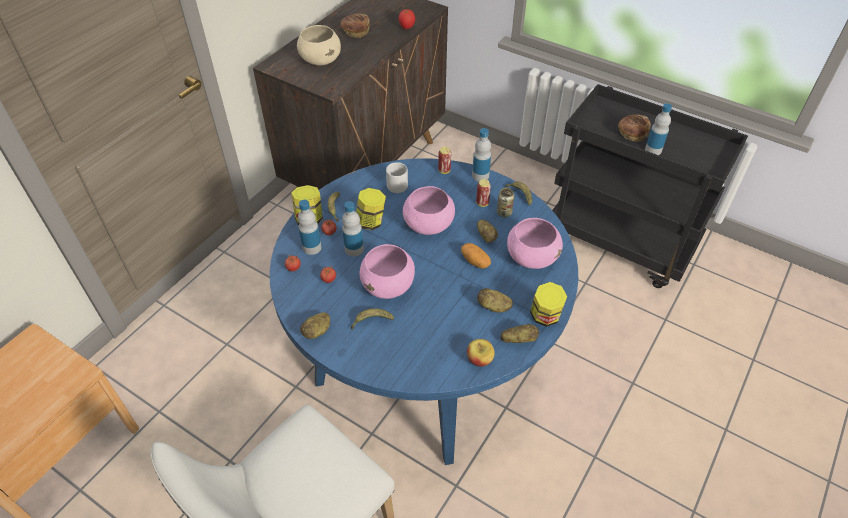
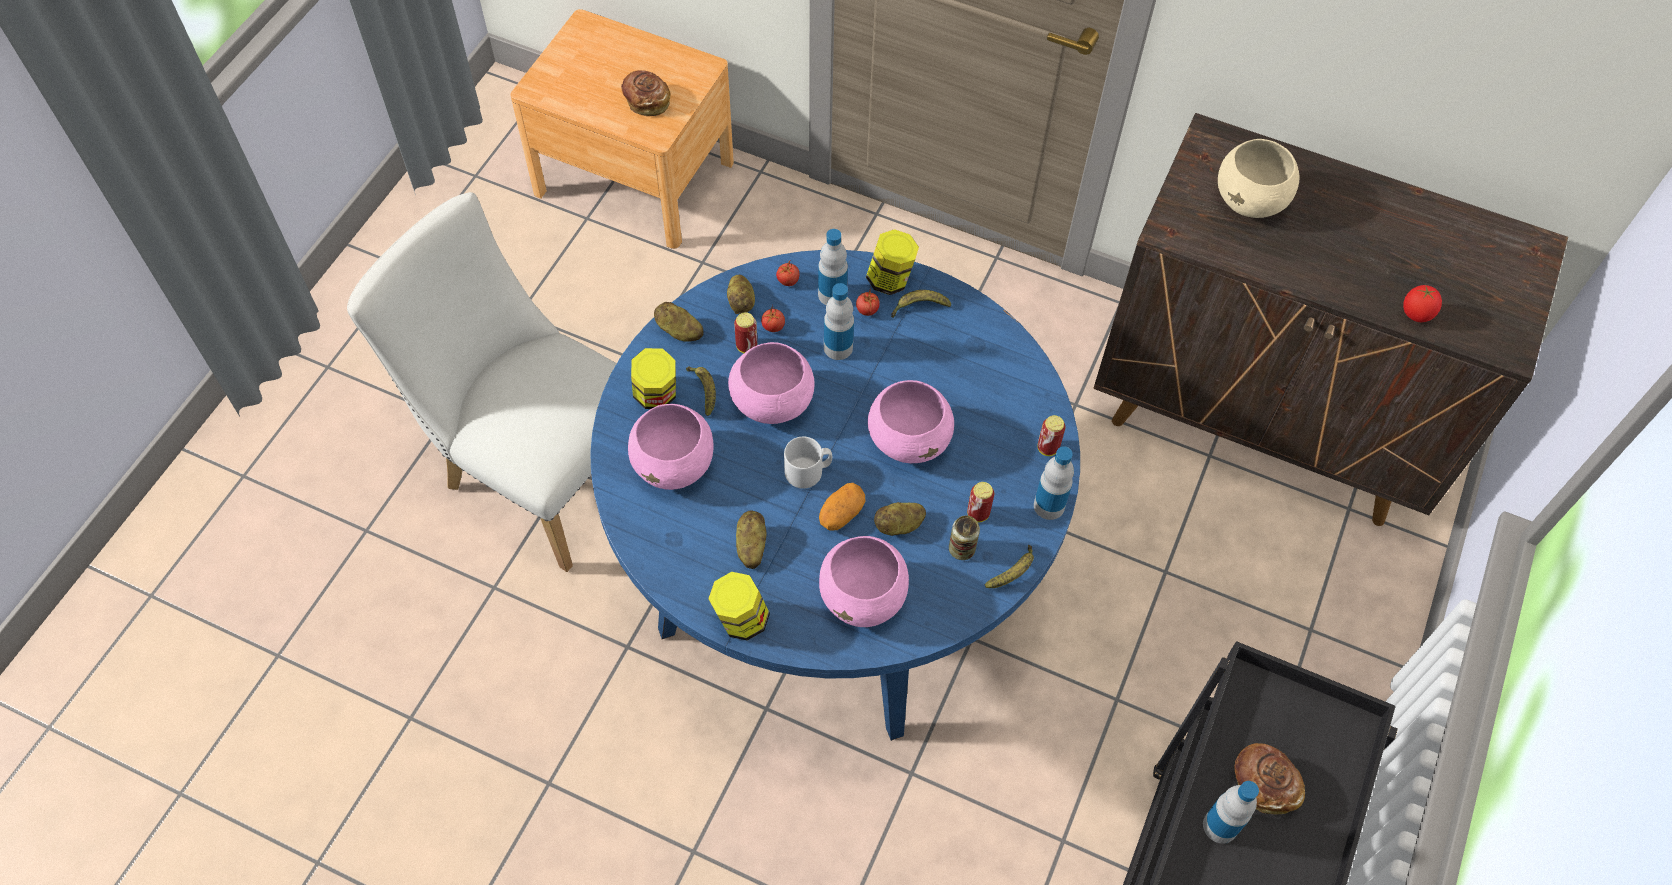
camera: 80 degrees right, 10 degrees up
(340, 295) = (746, 346): none -> can
(356, 32) = (1365, 236): bread -> bread (647, 101)
(371, 222) = (900, 360): jar -> jar (656, 395)
(397, 184) = (996, 383): grey mug -> grey mug (808, 472)
(426, 342) = (674, 464): none -> pink bowl
(479, 359) = (651, 534): apple -> none
(518, 340) = (692, 584): potato -> potato (742, 302)

